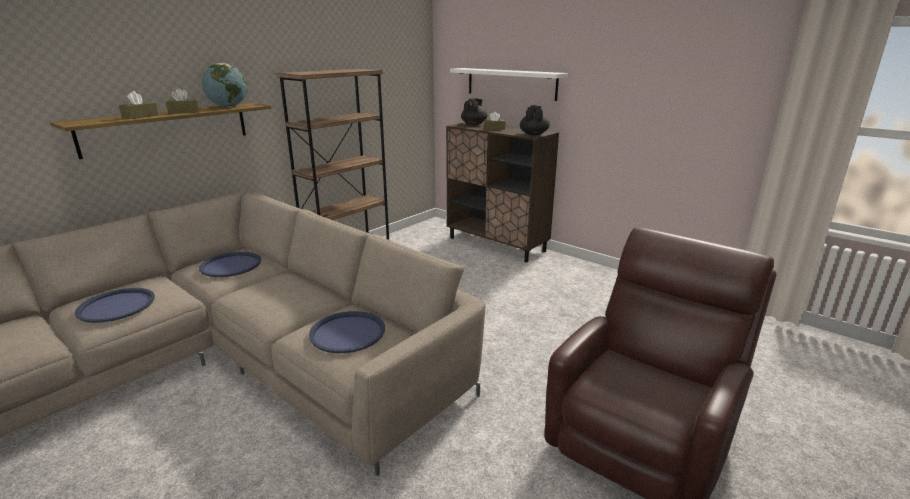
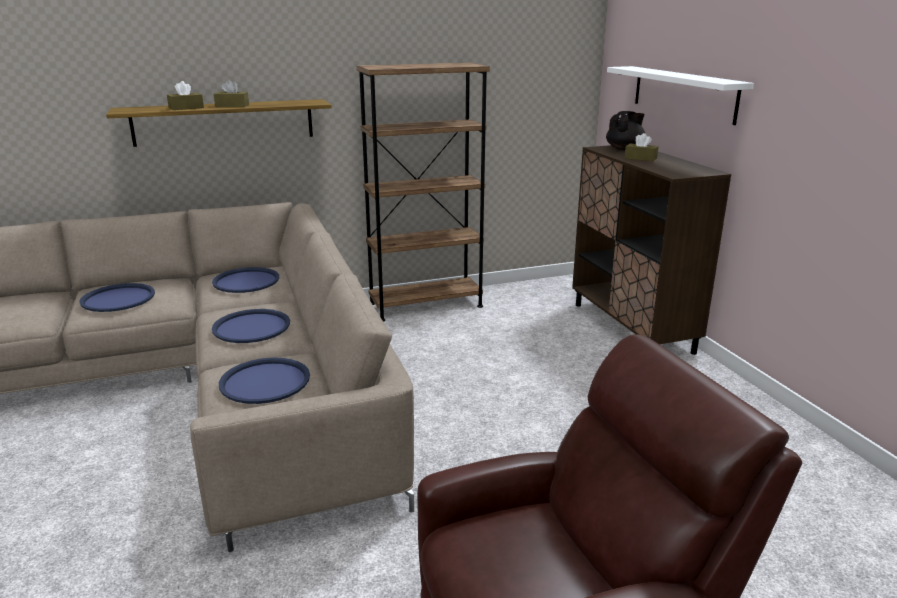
camera: 30 degrees right, 0 degrees up
(228, 106) = (287, 102): globe -> none
(283, 297) = (251, 327): none -> blue tray
(533, 134) = (682, 173): black teapot -> none

